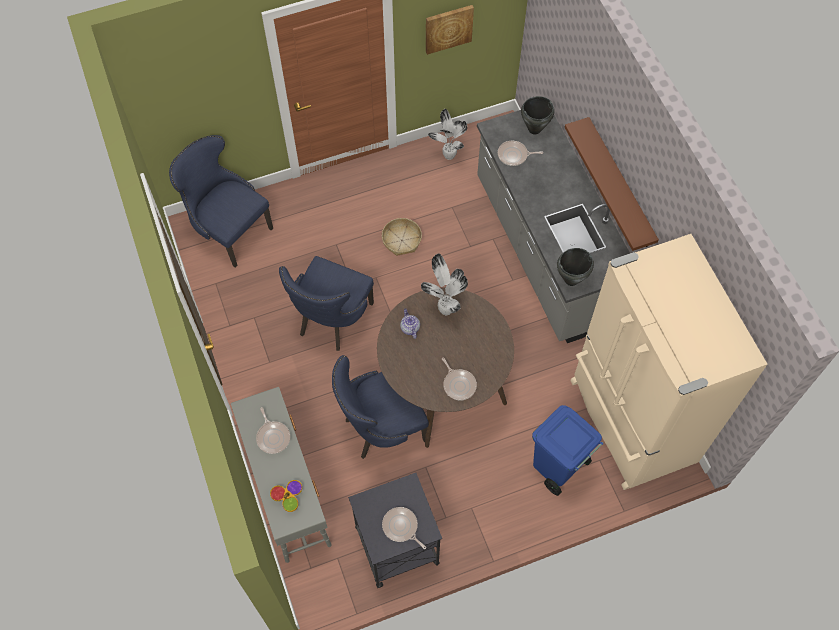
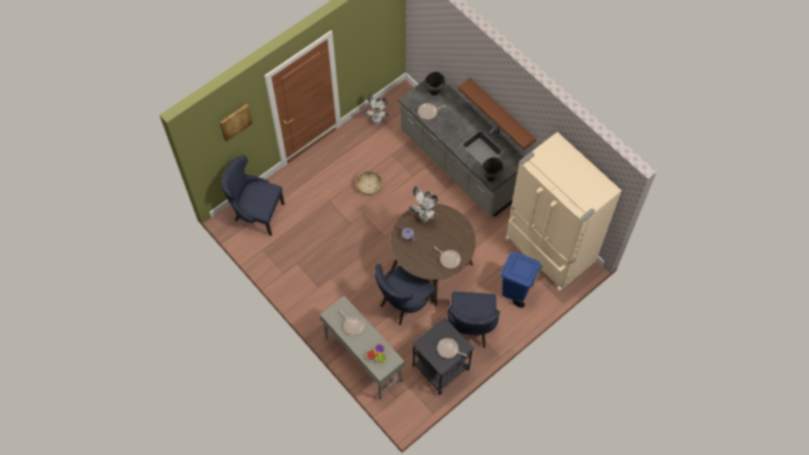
camera: 20 degrees left, 0 degrees up
(332, 319) = (346, 248): blue chair -> blue chair (471, 328)
(448, 28) = (364, 46): picture -> picture (235, 121)

